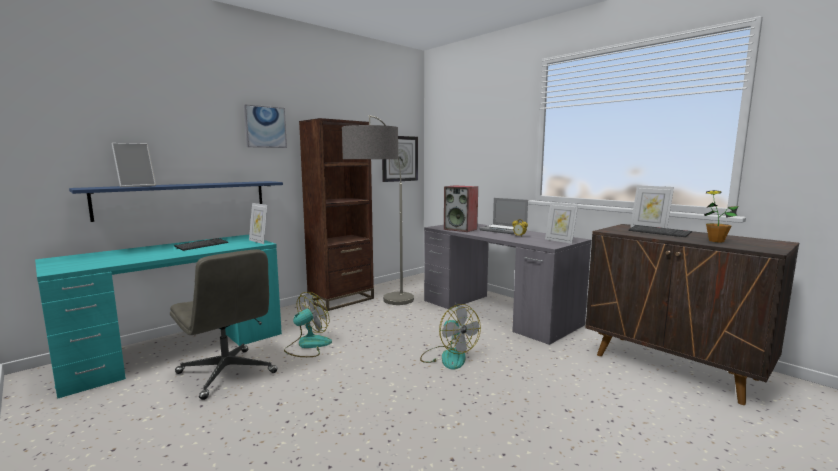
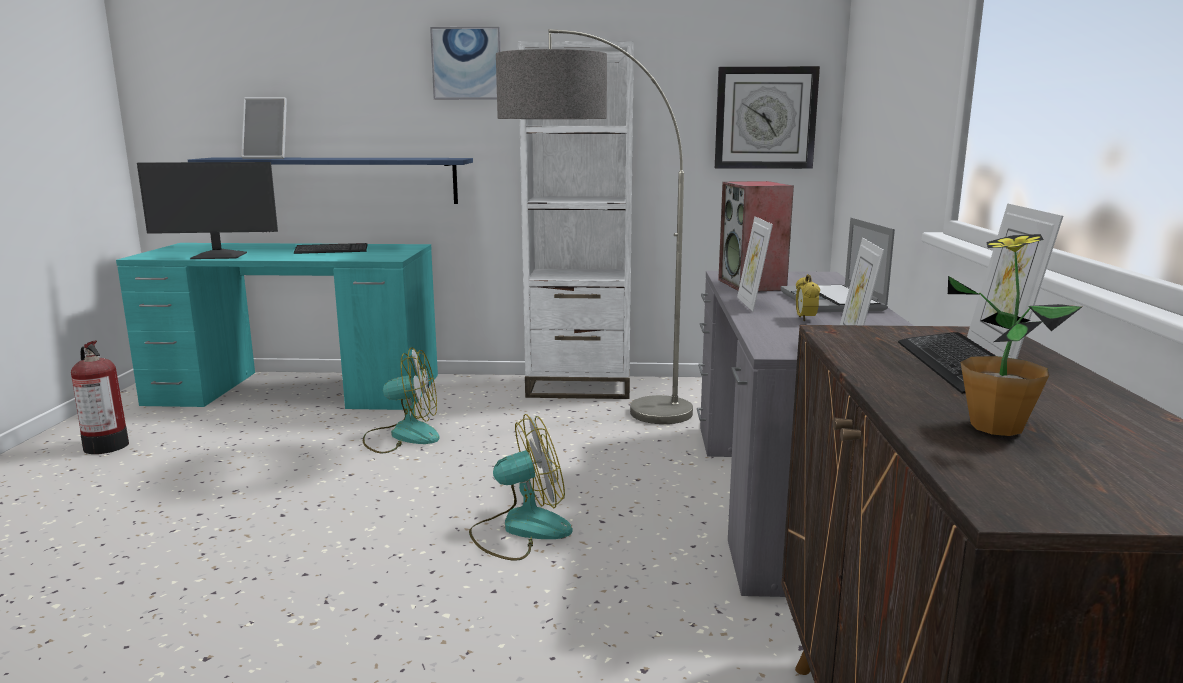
camera: 45 degrees right, 5 degrees up
(100, 427) = (105, 445): none -> fire extinguisher
(130, 260) = (219, 256): none -> monitor
(227, 373) = (272, 436): grey office chair -> none
(259, 241) = (398, 255): picture frame -> picture frame (751, 304)
(341, 300) = (579, 387): brown bookcase -> white bookcase
(448, 357) = (520, 529): fan -> fan turned 120 degrees counterclockwise

